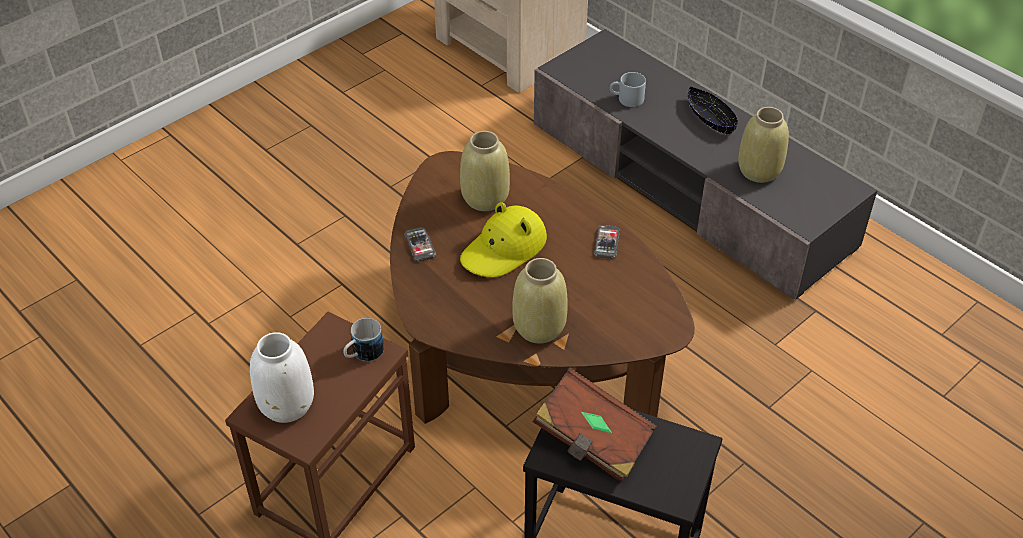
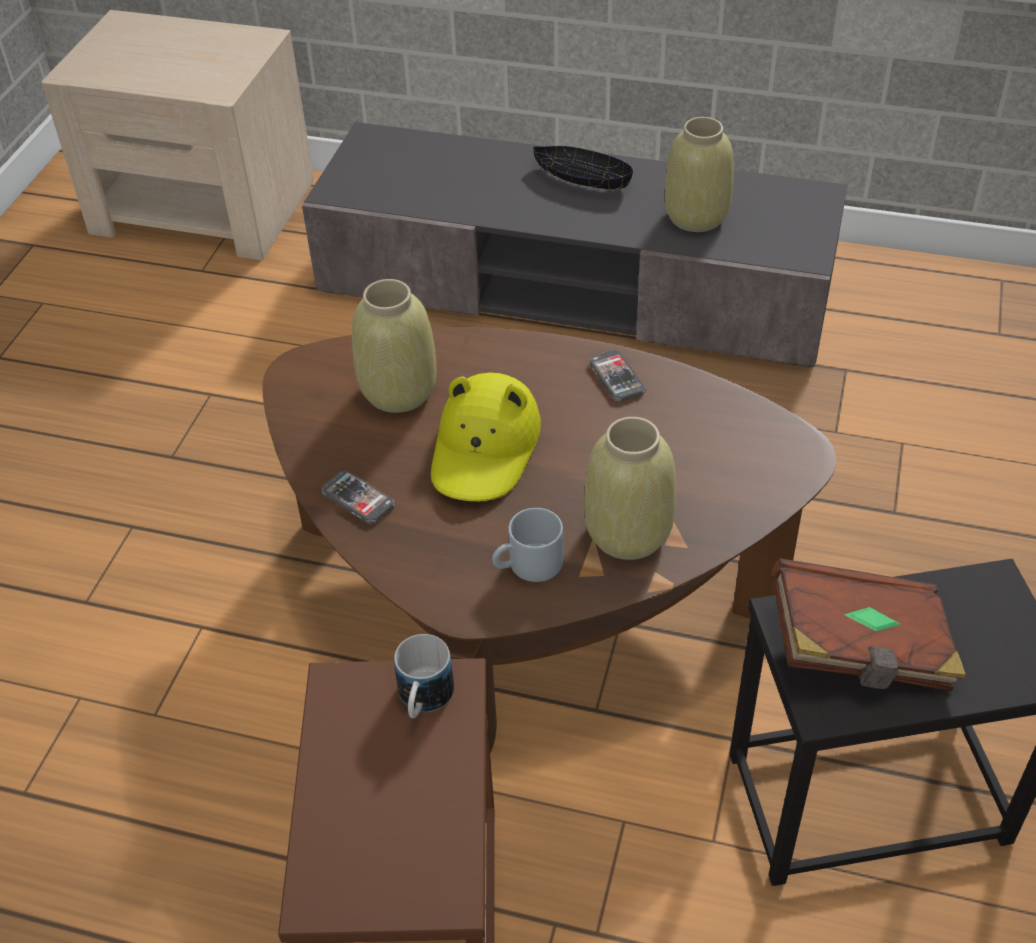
camera: 30 degrees left, 0 degrees up
(287, 404) = (365, 847): white vase -> none
(626, 99) = (457, 196): grey mug -> grey mug (528, 566)

